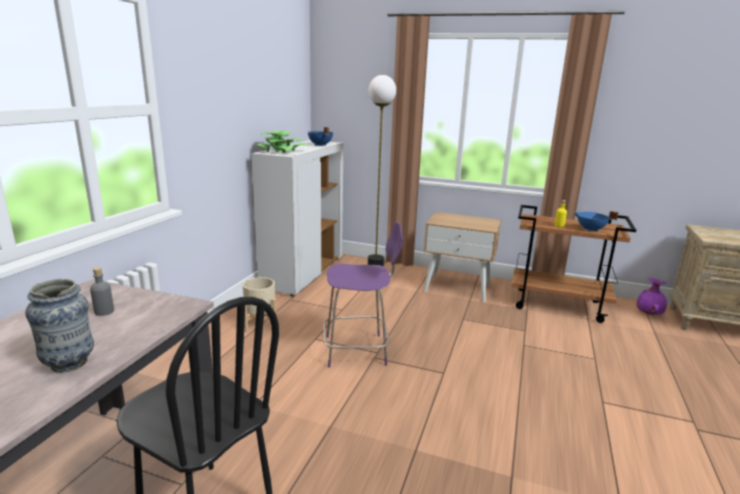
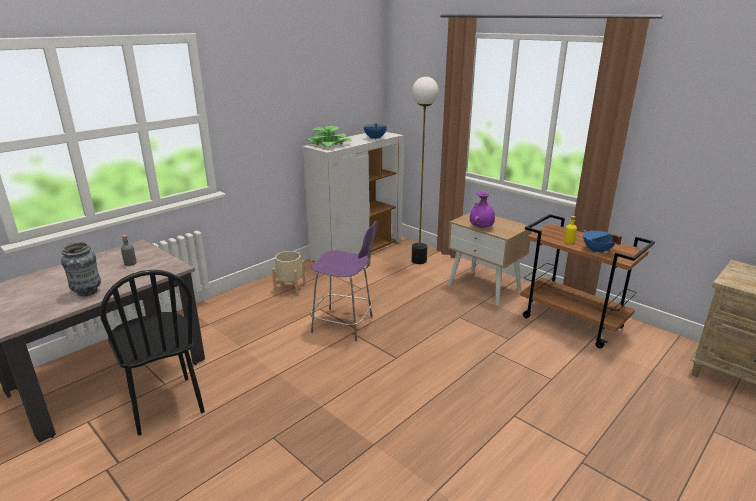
camera: 25 degrees right, 5 degrees up
(649, 314) = (671, 351): purple vase -> purple vase (481, 227)

